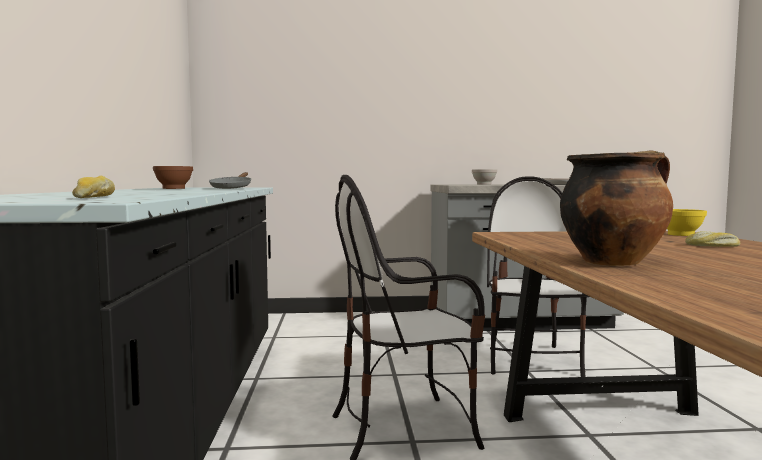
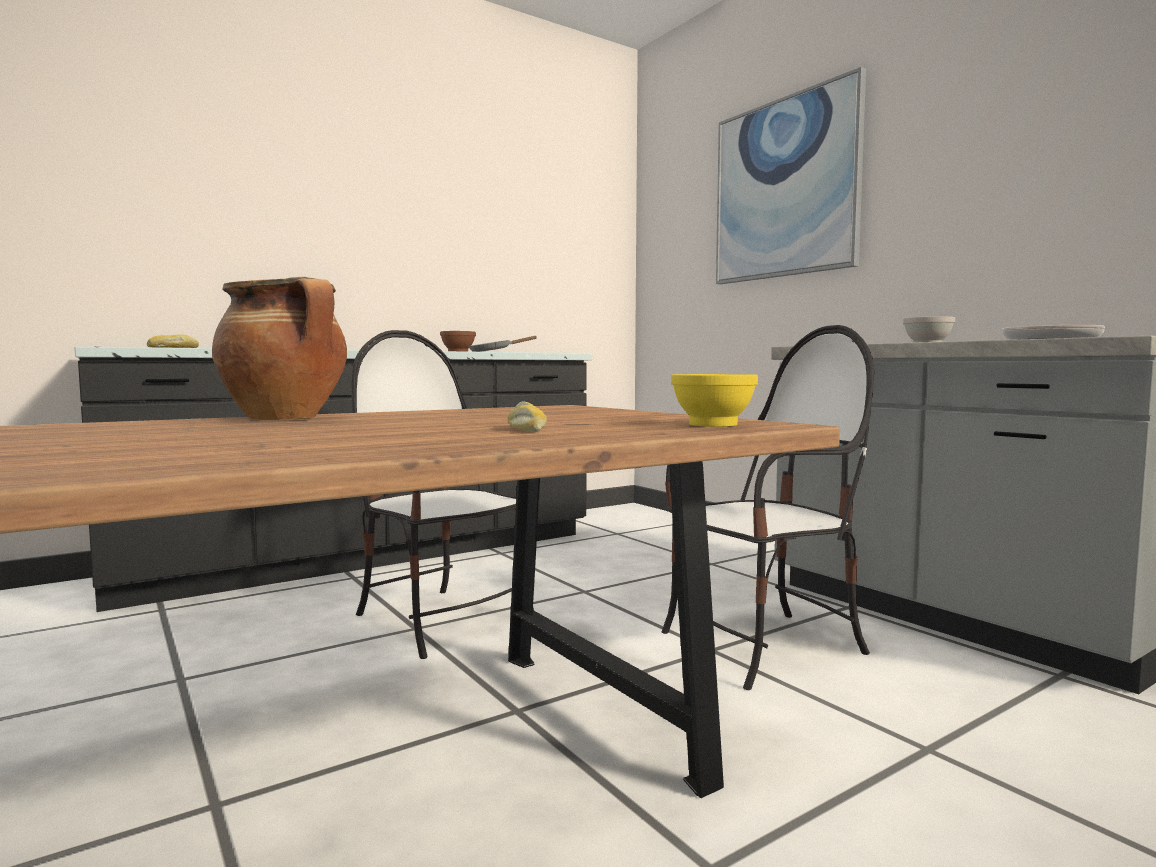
camera: 60 degrees right, 0 degrees up
(356, 74) = (785, 188): none -> picture

